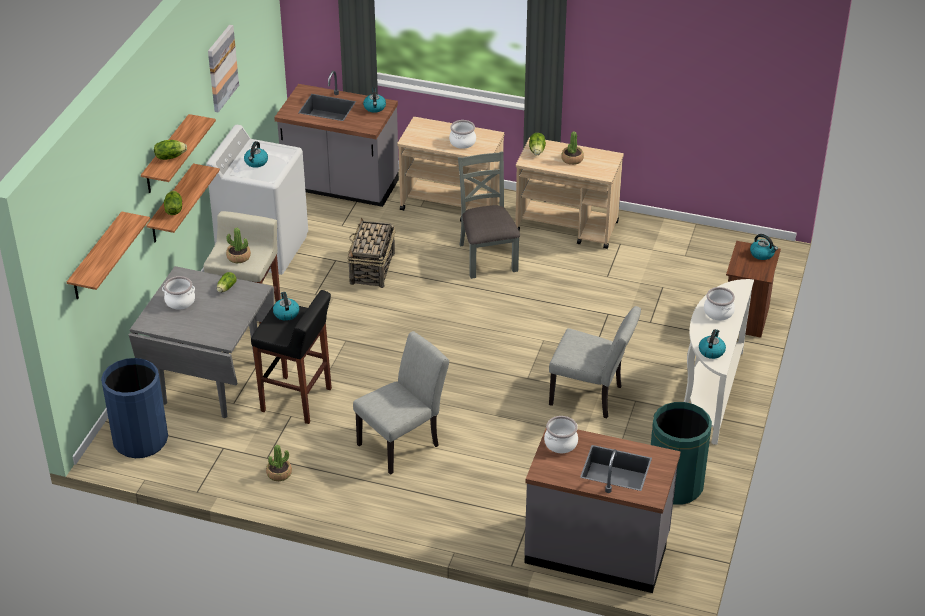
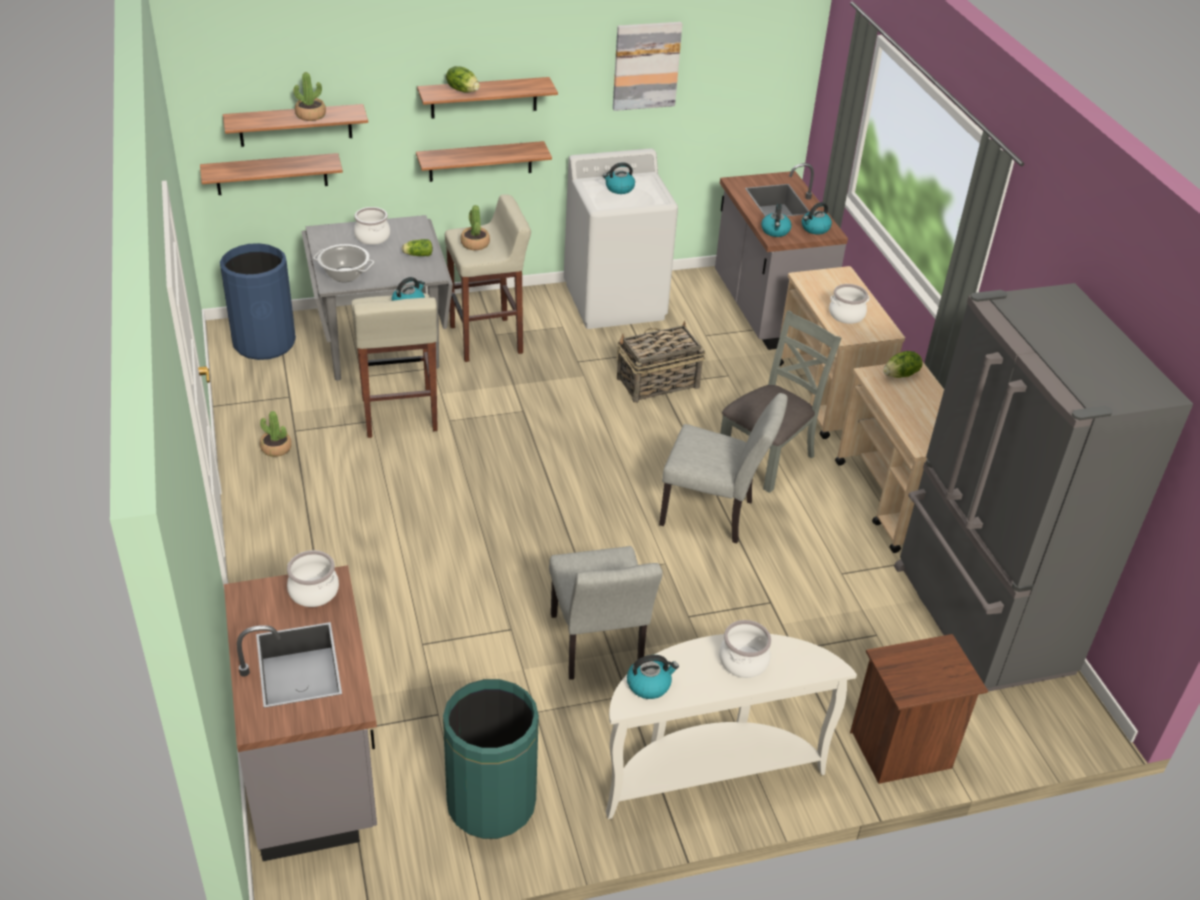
camera: 55 degrees right, 0 degrees up
(91, 308) = (271, 174): none -> shelf
(173, 210) = (455, 156): lettuce -> none
(218, 331) = (344, 275): none -> cooking pot
(297, 400) = (399, 416): black stool -> beige stool
(403, 442) = (390, 518): grey chair -> grey chair (714, 515)
(572, 159) = (919, 408): potted plant -> potted plant (311, 115)
(680, 246) = (978, 620): none -> grey fridge
(762, 254) = (952, 674): kettle -> kettle (775, 231)

